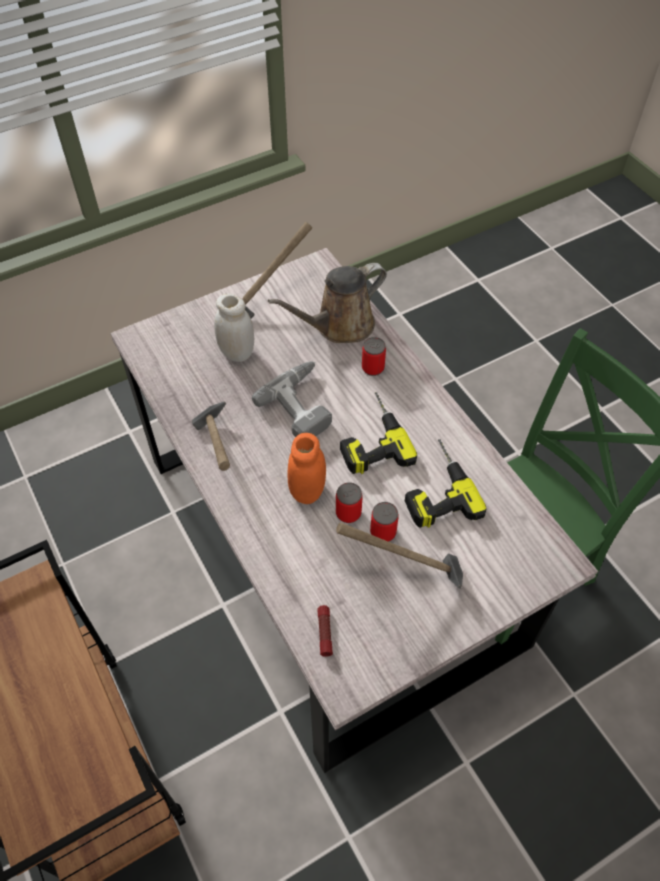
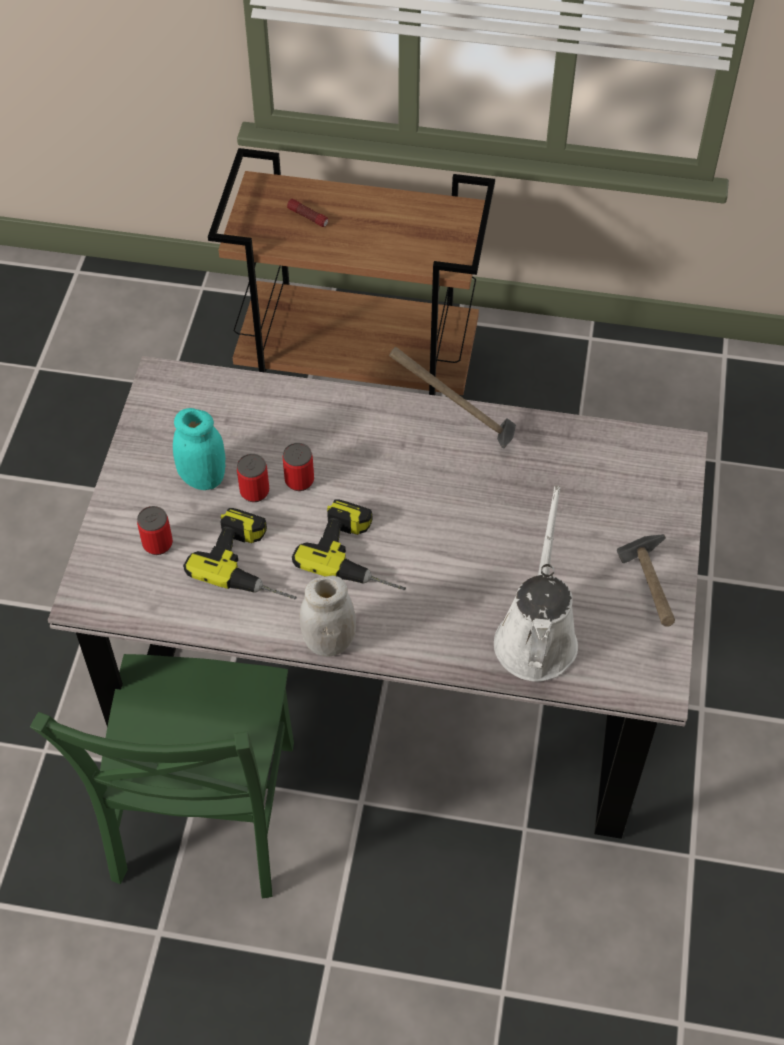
camera: 130 degrees right, 0 degrees up
(237, 353) = (580, 518): white jar -> white jar (329, 642)
(303, 405) = (454, 528): power drill -> none
(307, 491) = (352, 467): orange jar -> none
(324, 632) = (214, 393): flashlight -> flashlight (308, 217)
(339, 326) = (536, 635): brown watering can -> white watering can
(373, 368) = (446, 622): can -> can (157, 544)
(404, 573) = (203, 478): hammer -> turquoise jar

